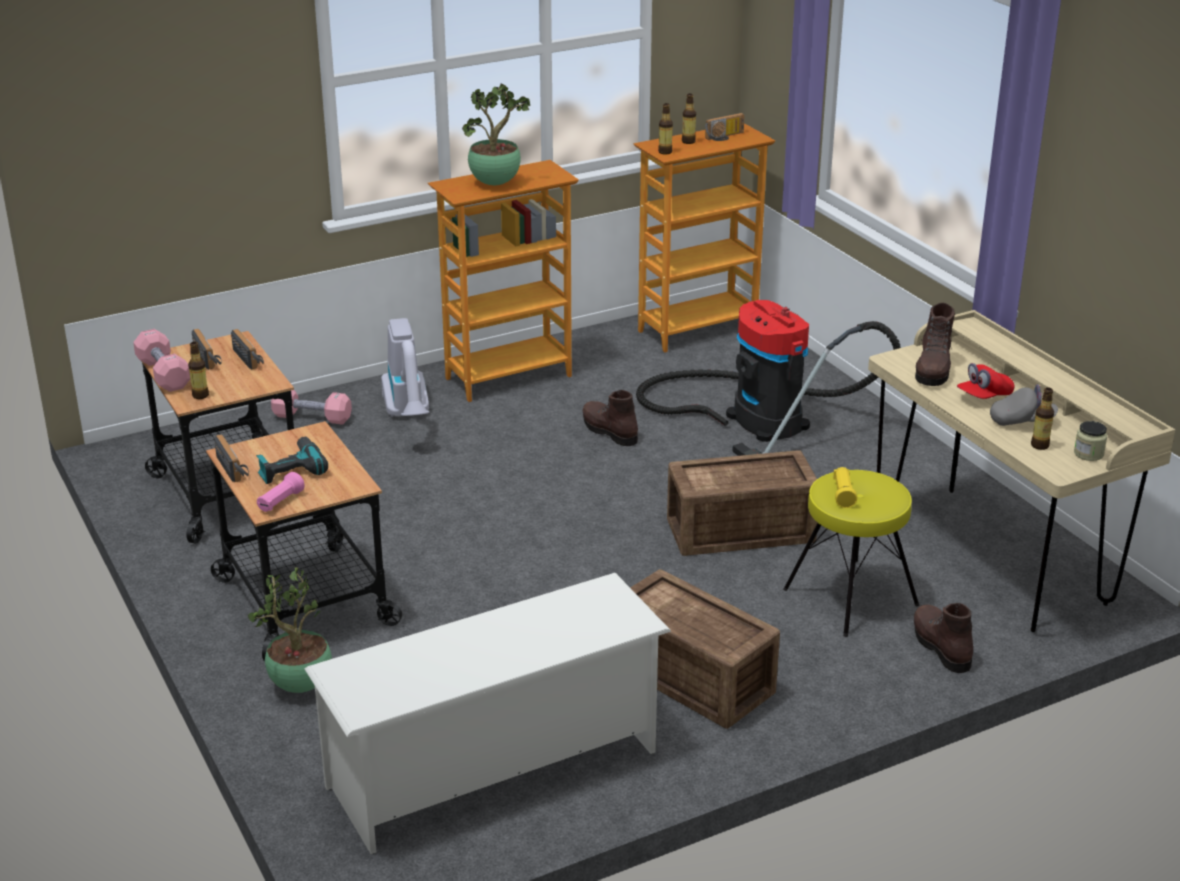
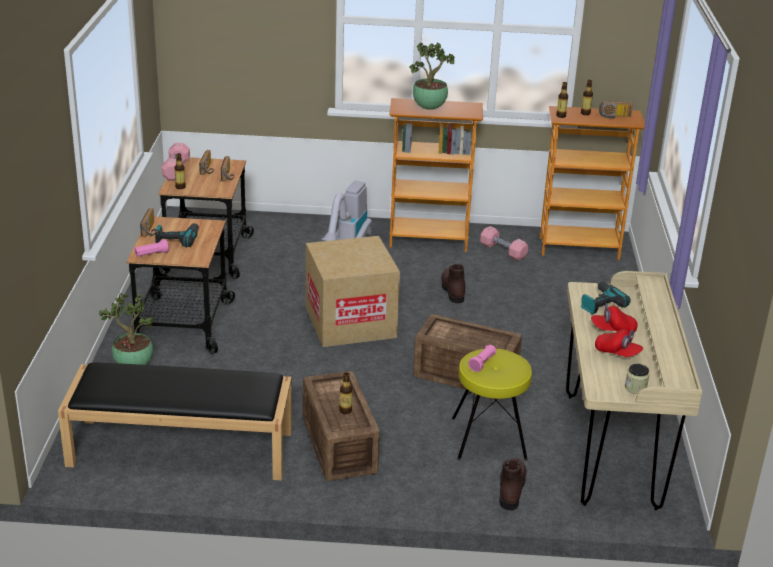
camera: 30 degrees right, 0 degrees up
(312, 418) = (293, 228): pink dumbbell -> pink dumbbell (503, 251)
(494, 769) = (179, 448): white shoe rack -> black bench
(528, 516) = (350, 322): none -> cardboard box
(759, 418) = (556, 314): vacuum cleaner -> none
(843, 495) = (482, 363): yellow flashlight -> pink flashlight
(933, 371) = (600, 303): brown boot -> power drill
(1022, 421) = (617, 353): grey cap -> red cap
(1040, 445) = (608, 371): bottle -> bottle (345, 410)

